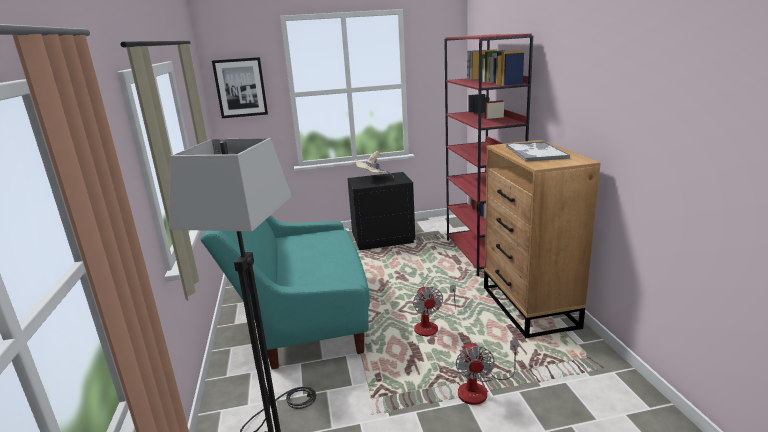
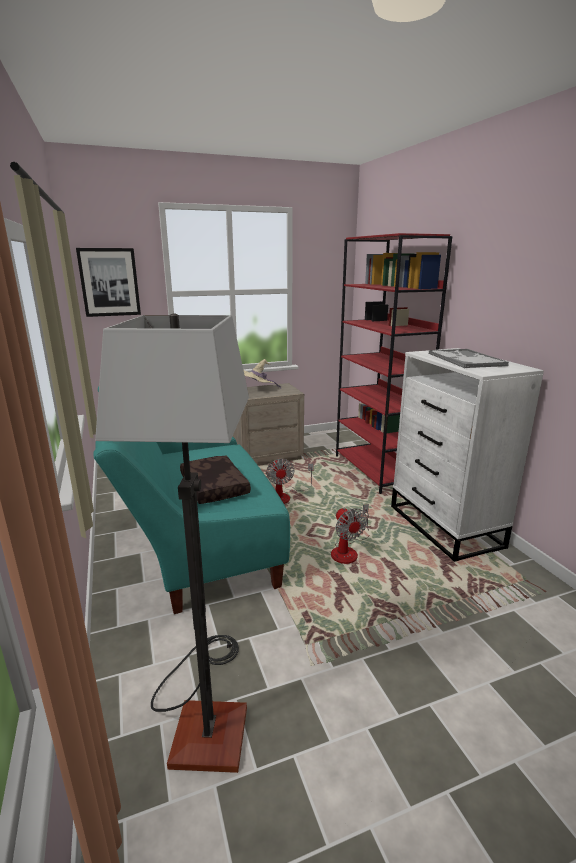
camera: 10 degrees left, 0 degrees up
(310, 266) = (213, 487): none -> brown pillow
(383, 239) = (267, 455): black nightstand -> beige nightstand
(480, 388) = (426, 624): fan -> fan (285, 496)
(529, 307) = (445, 527): brown dresser -> white dresser

